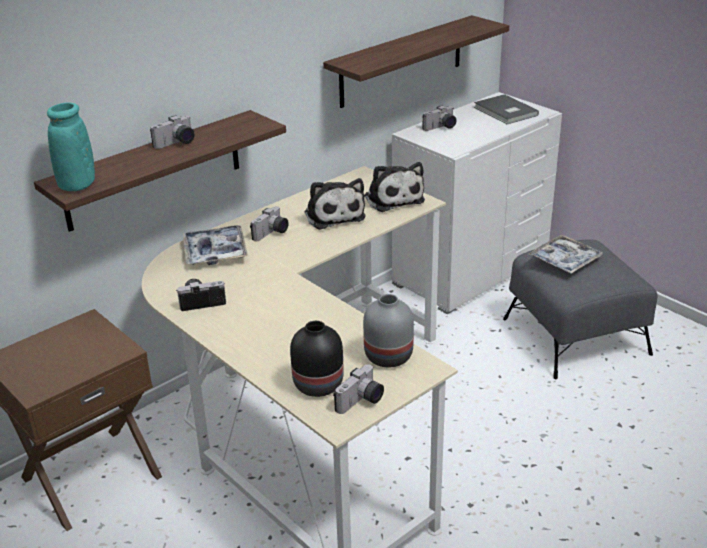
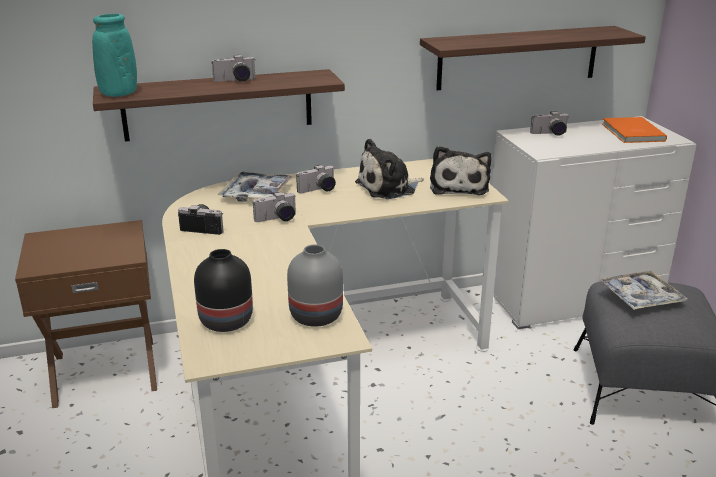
camera: 25 degrees right, 5 degrees down
(333, 215) = (389, 188): plush toy -> plush toy turned 60 degrees clockwise
(361, 402) = (248, 348): camera -> camera (277, 219)
(505, 112) = (631, 132): grey book -> orange book

